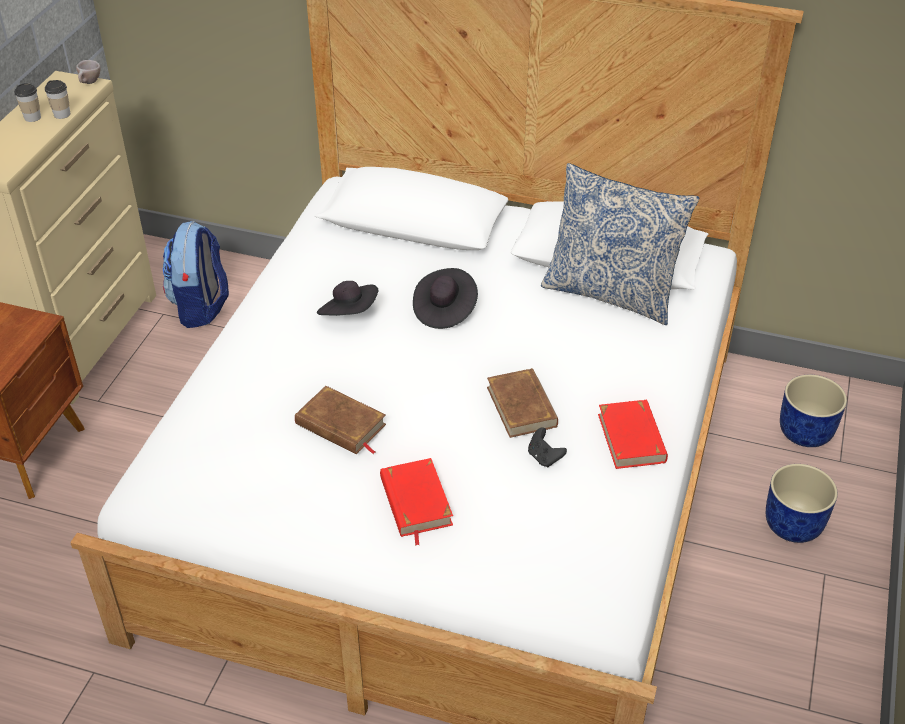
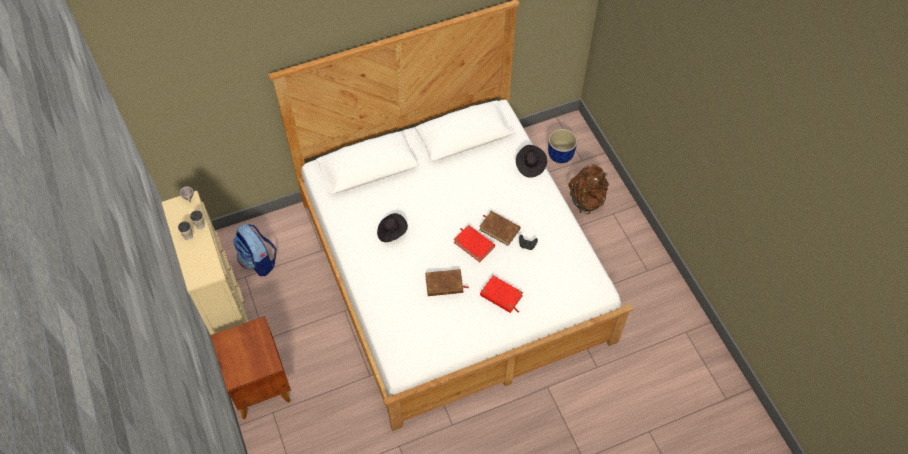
camera: 40 degrees left, 15 degrees up
(444, 310) = (427, 204): black hat -> black hat (530, 165)
(611, 293) = (481, 153): pillow -> none
(632, 438) = (548, 215): red book -> red book (474, 244)
(793, 523) = (587, 199): blue planter -> brown backpack

